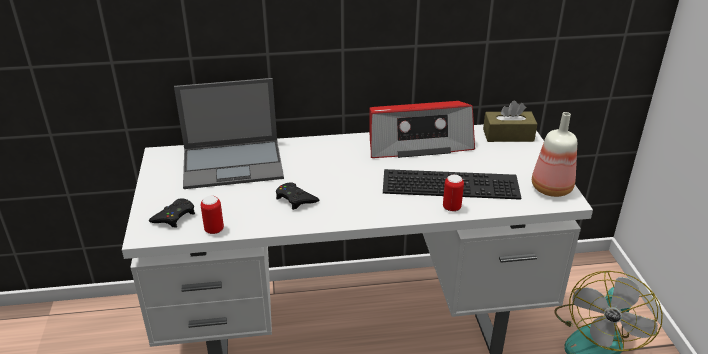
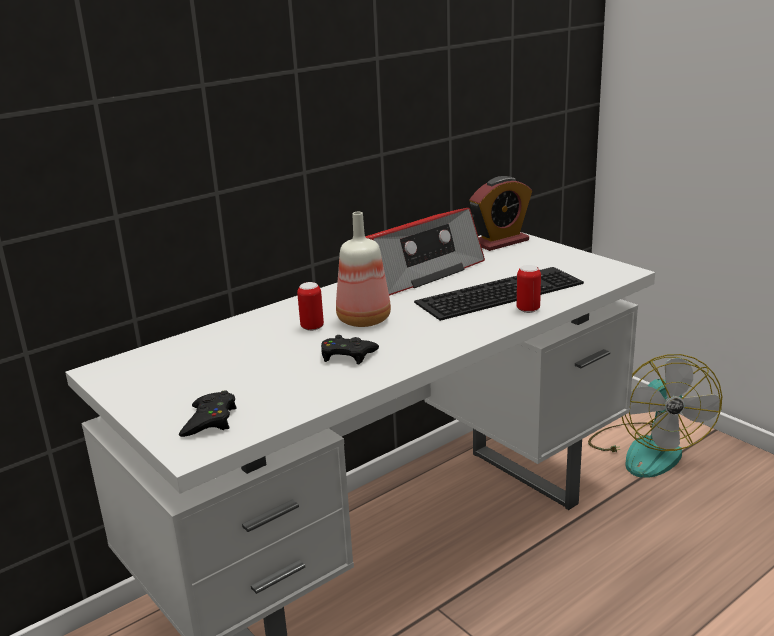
camera: 30 degrees left, 10 degrees down
(214, 230) = (284, 414): can -> can (312, 327)
(234, 163) = (221, 349): laptop -> none
(508, 135) = (500, 242): brown tissue box -> alarm clock
(550, 188) = (596, 268): bottle -> bottle (362, 319)

